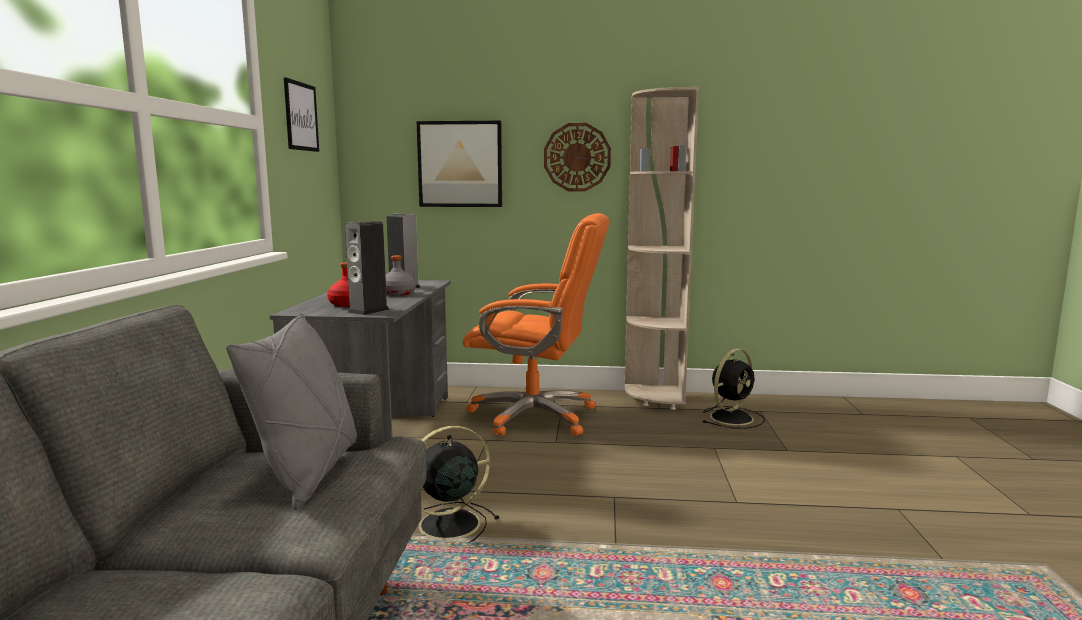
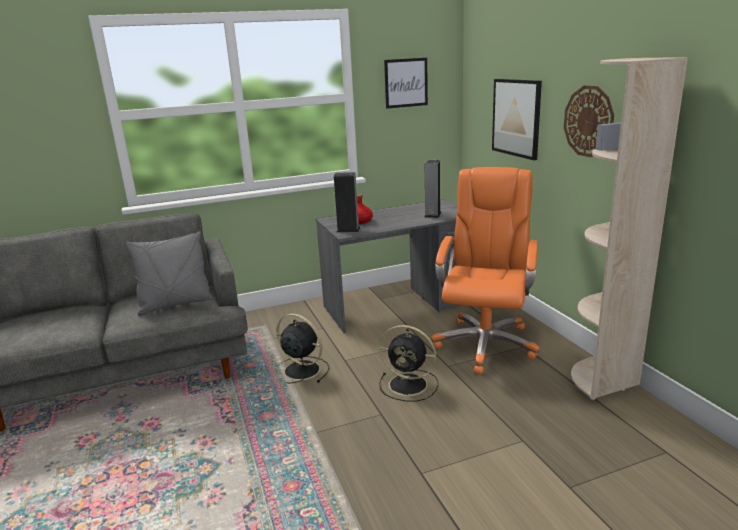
camera: 65 degrees right, 10 degrees up
(397, 294) = (407, 220): grey bottle -> none
(535, 416) = (485, 344): orange office chair -> orange office chair turned 150 degrees counterclockwise
(732, 417) = (618, 437): black fan -> black fan (410, 385)

